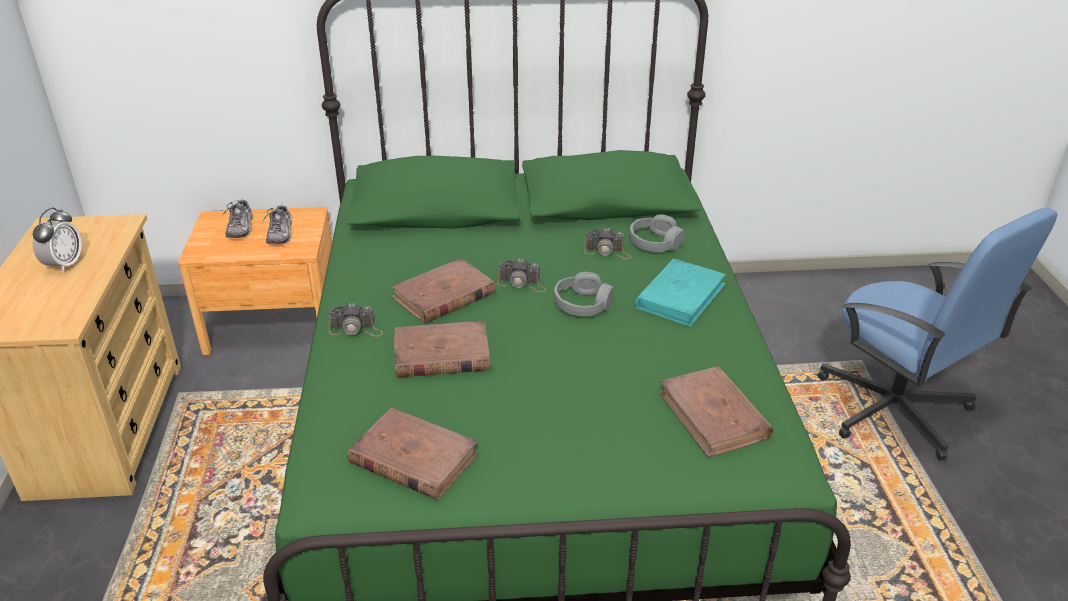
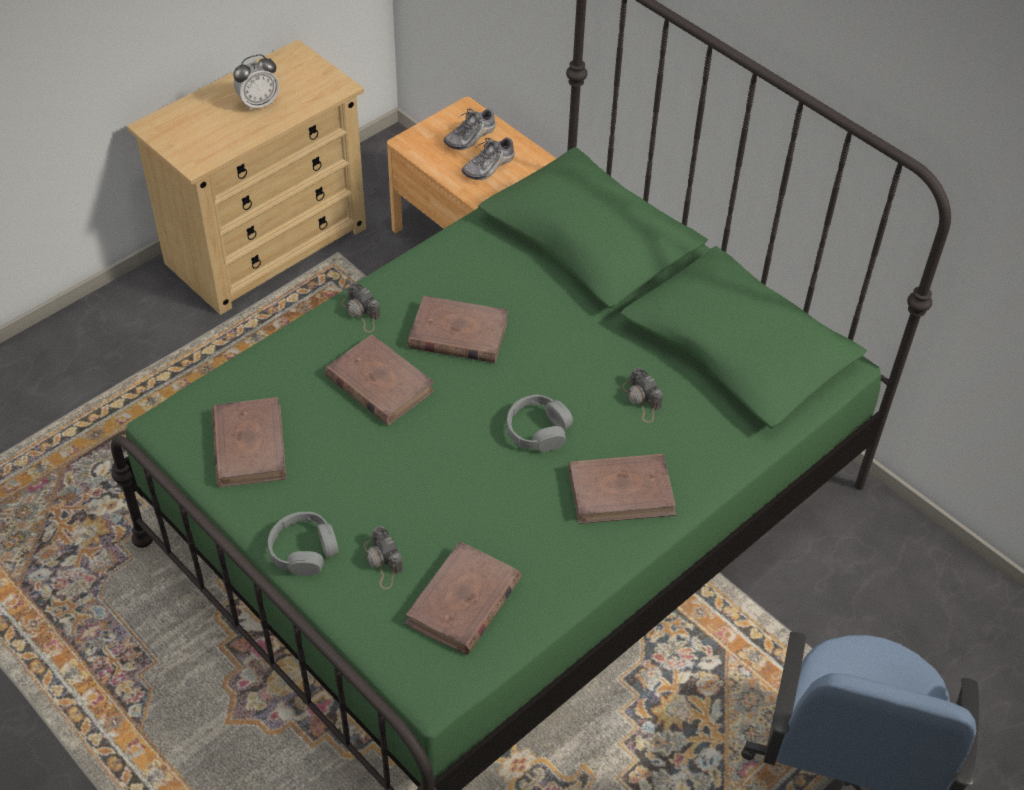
camera: 50 degrees right, 15 degrees up
(522, 283) = (527, 372): camera -> camera (383, 562)
(655, 242) = (696, 426): grey headphones -> grey headphones (304, 550)
(680, 296) = (621, 492): turquoise book -> brown book

